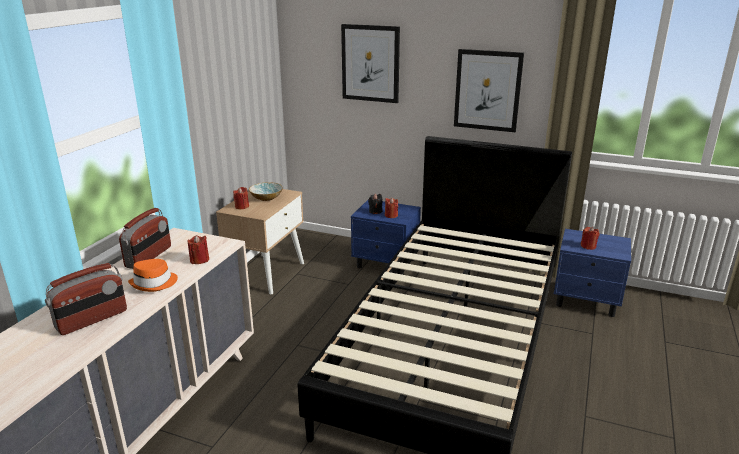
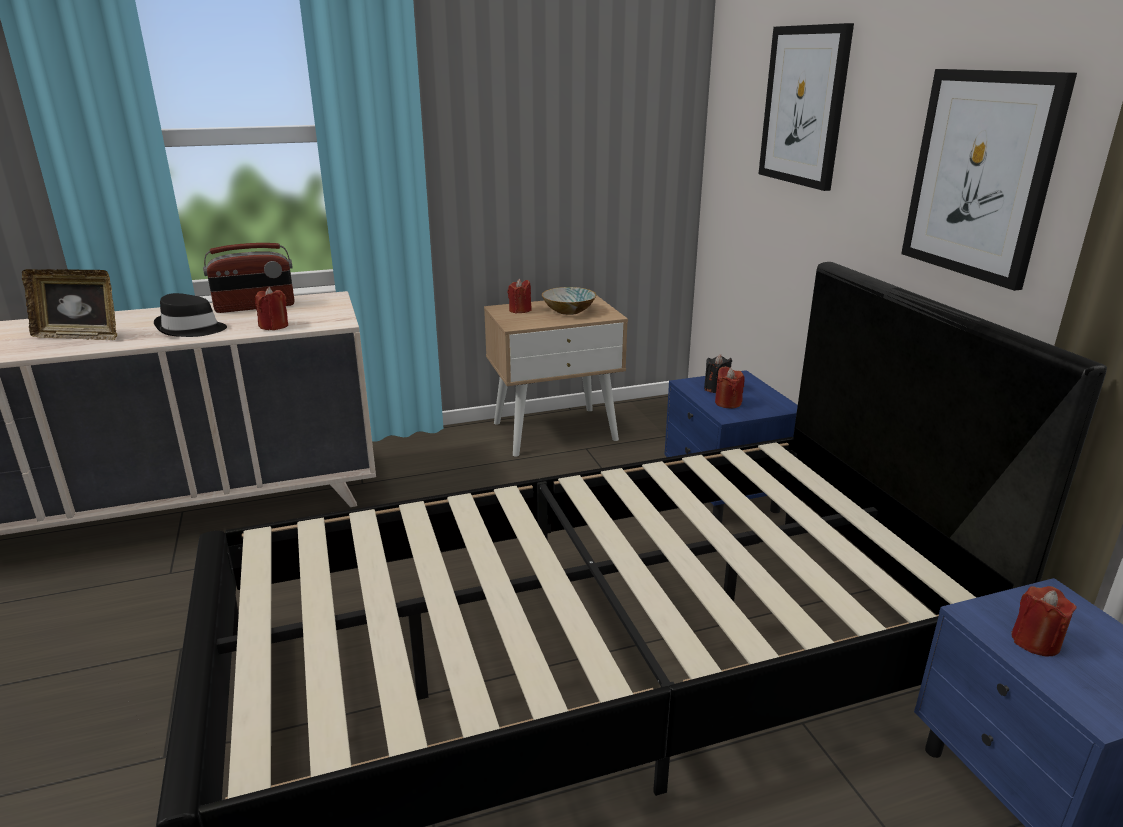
camera: 50 degrees right, 0 degrees up
(92, 320) = (80, 336): radio -> picture frame
(154, 283) = (191, 329): orange hat -> black hat

